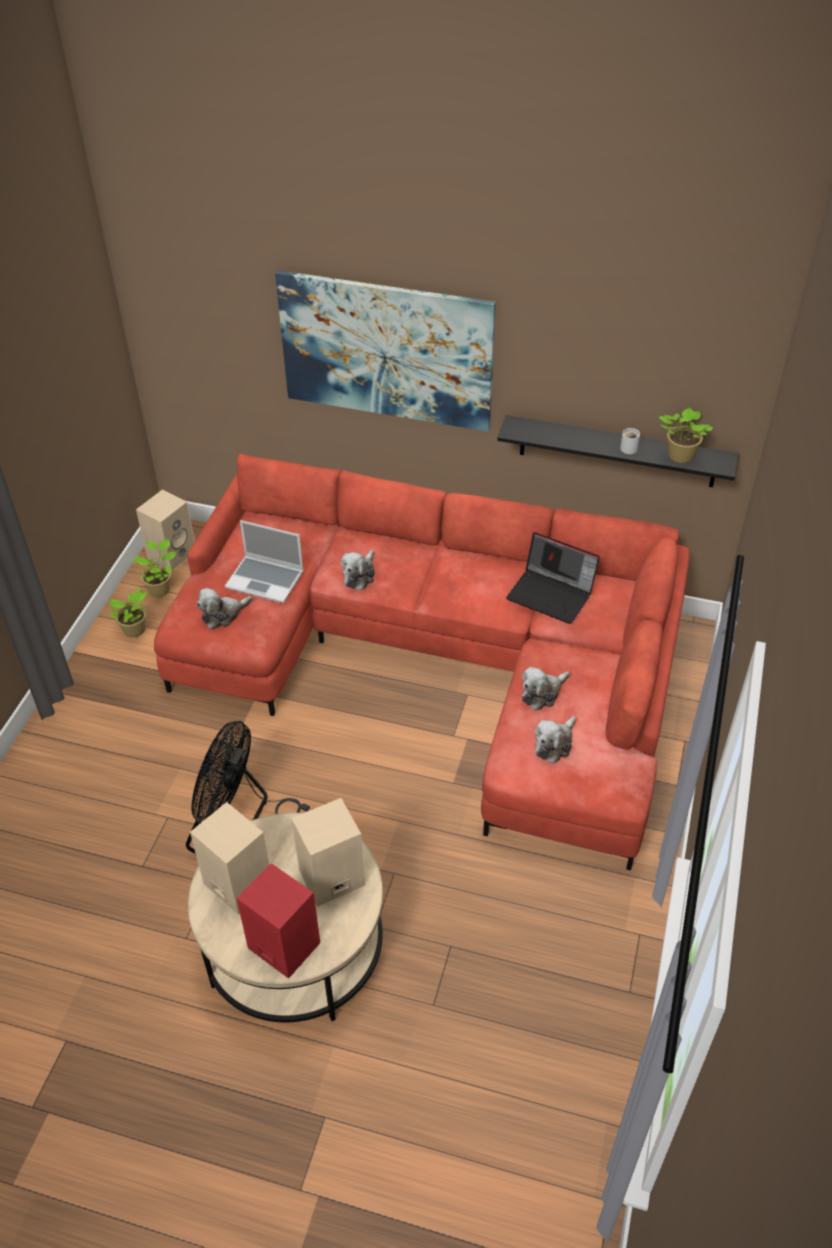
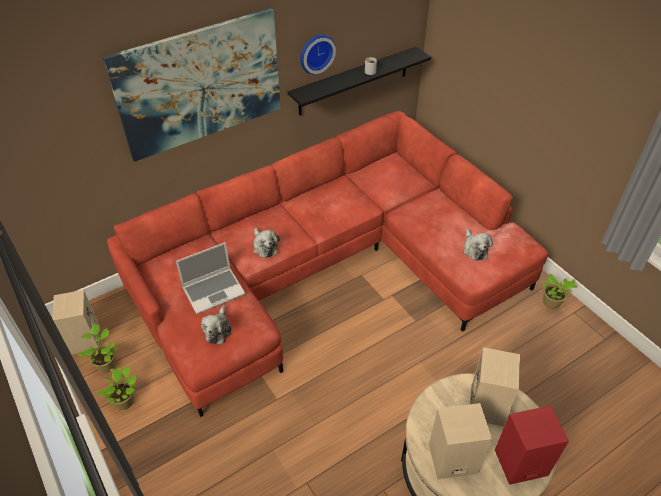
camera: 50 degrees left, 0 degrees up
(243, 813) = (343, 436): black fan -> none
(542, 693) = (435, 231): plush toy -> none
(552, 594) = (371, 184): laptop -> none
(557, 385) = (315, 53): none -> wall clock
(679, 457) = (396, 62): potted plant -> potted plant (551, 304)

